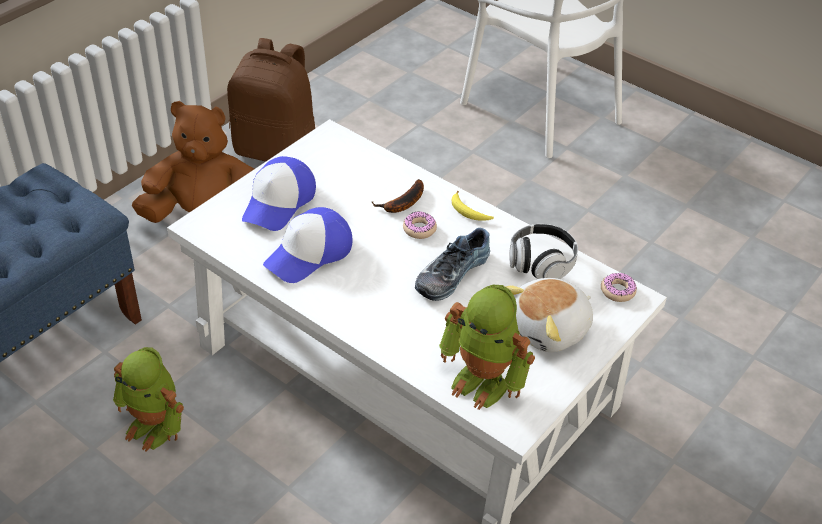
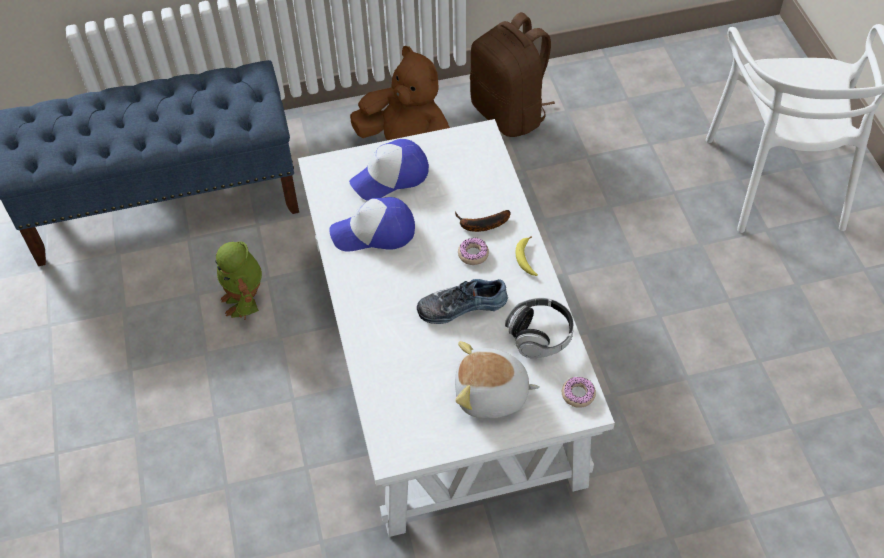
camera: 40 degrees right, 10 degrees up
(483, 381) = (402, 407): toy robot -> none

